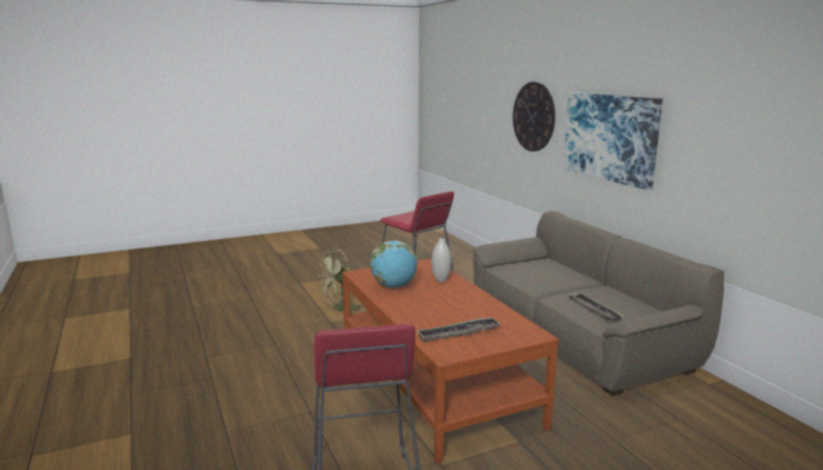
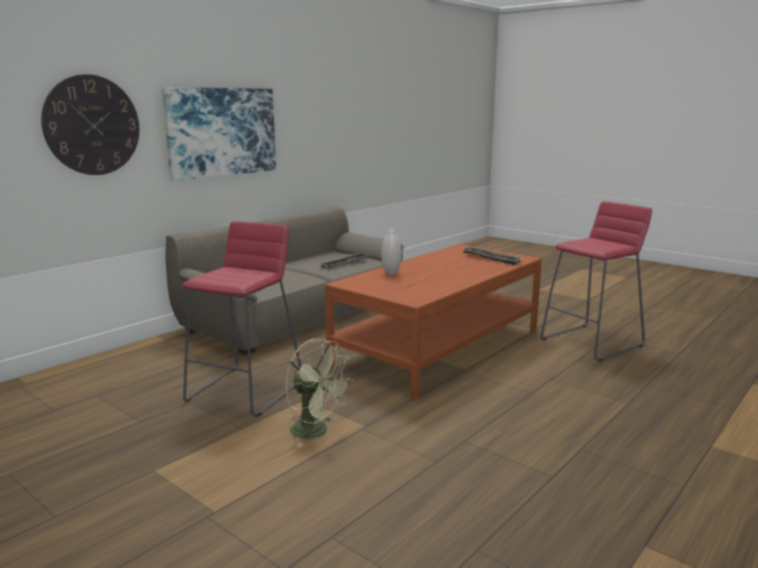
camera: 115 degrees left, 0 degrees up
(394, 286) = (431, 283): globe -> none

